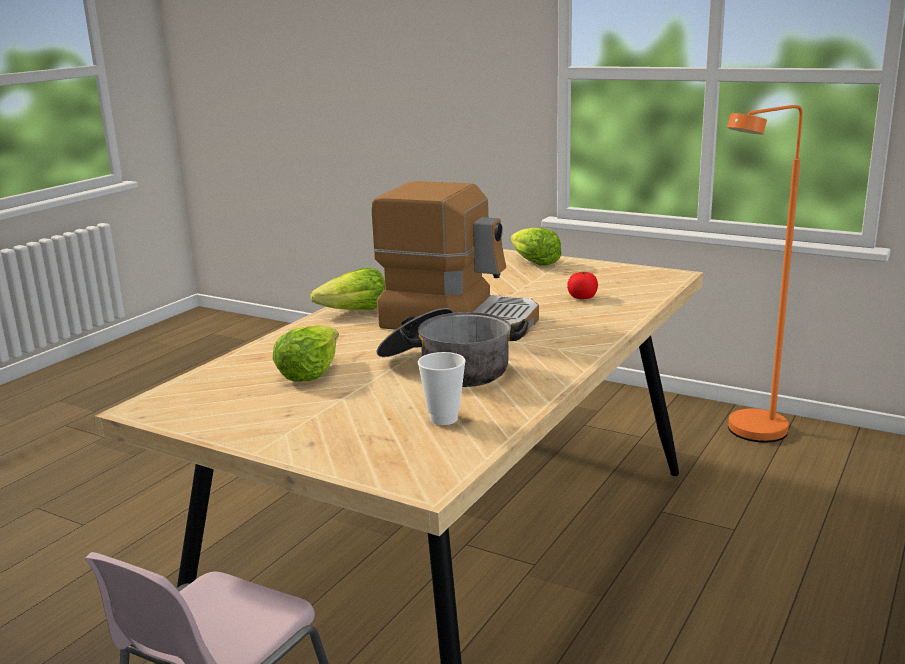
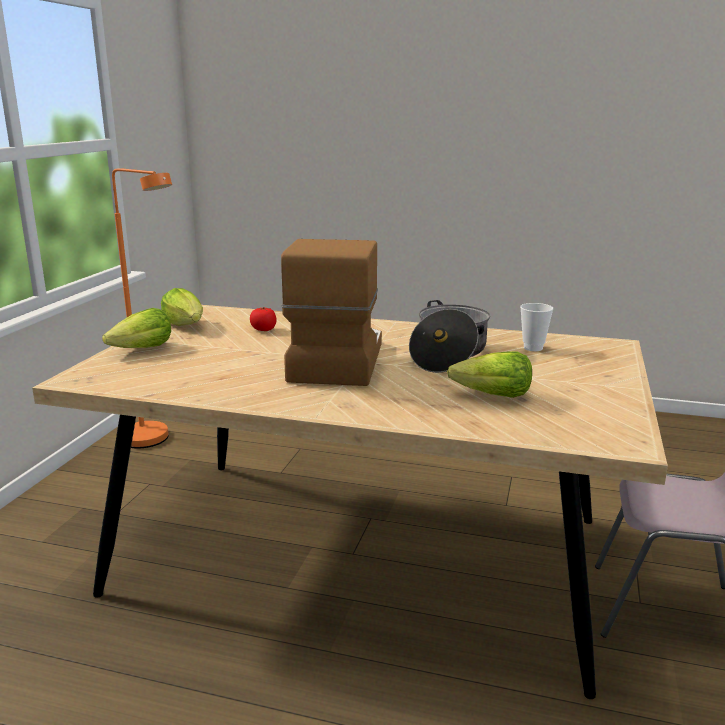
camera: 105 degrees left, 0 degrees up
(354, 312) = (321, 403): lettuce -> lettuce (186, 325)

